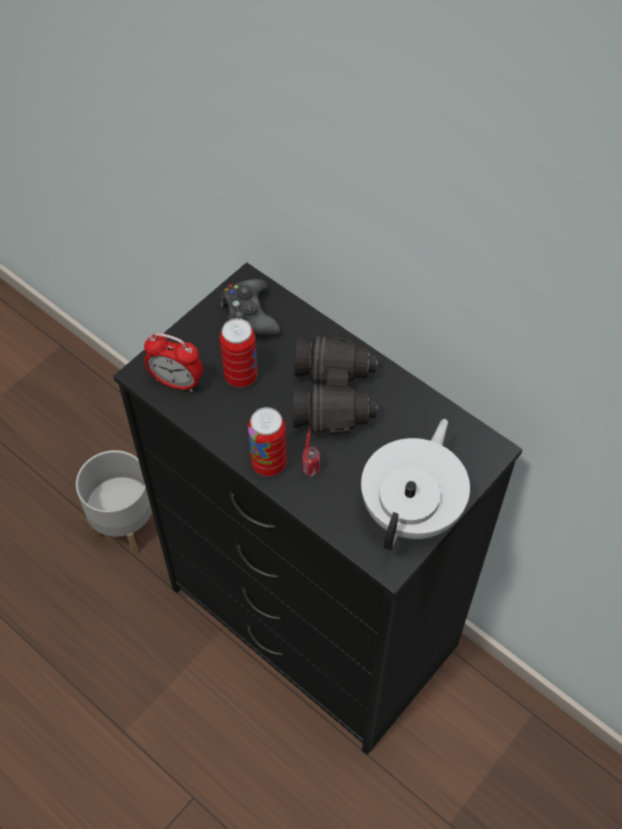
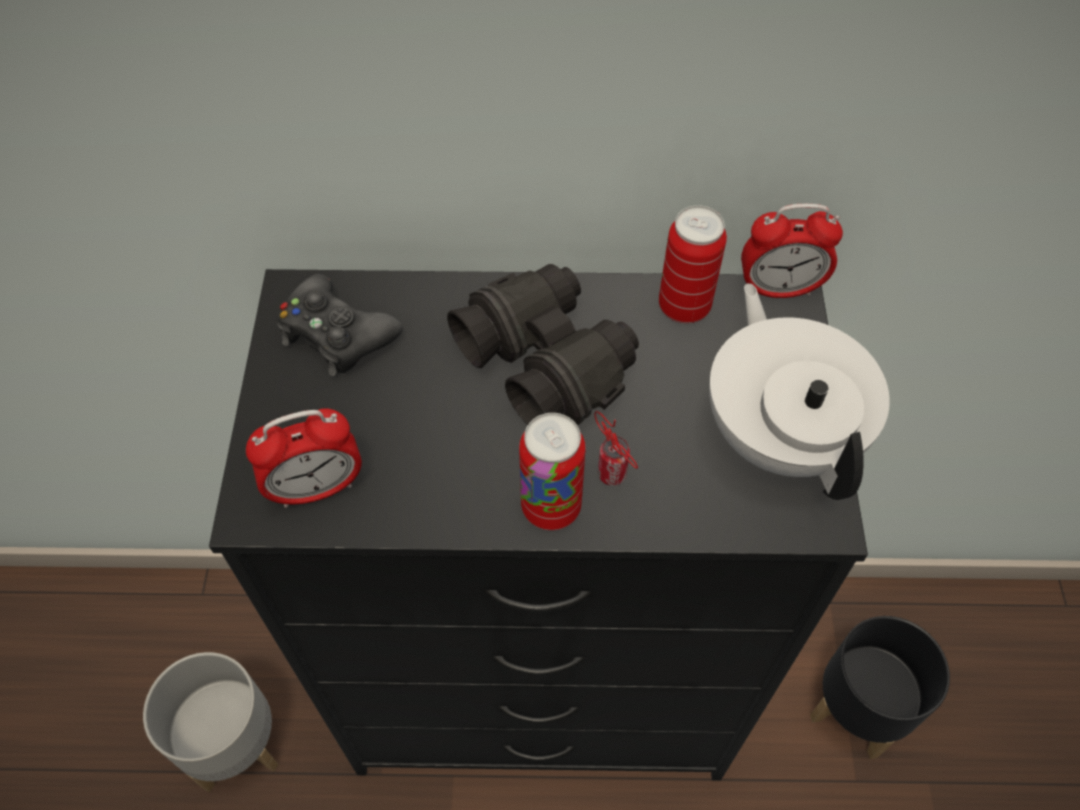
camera: 40 degrees left, 0 degrees up
(241, 376) = (401, 419): can -> can (684, 307)
(489, 788) = (858, 711): none -> black planter
(490, 441) = (779, 289): none -> alarm clock

